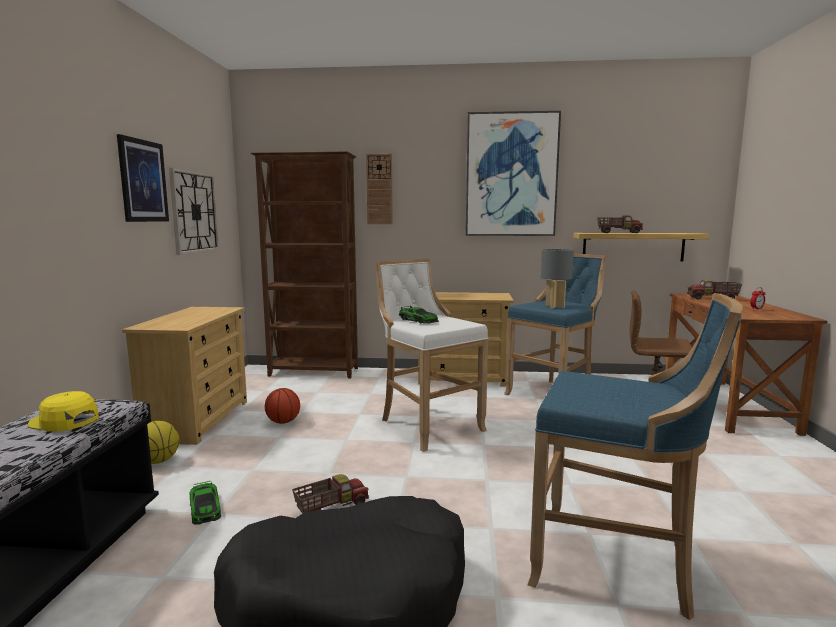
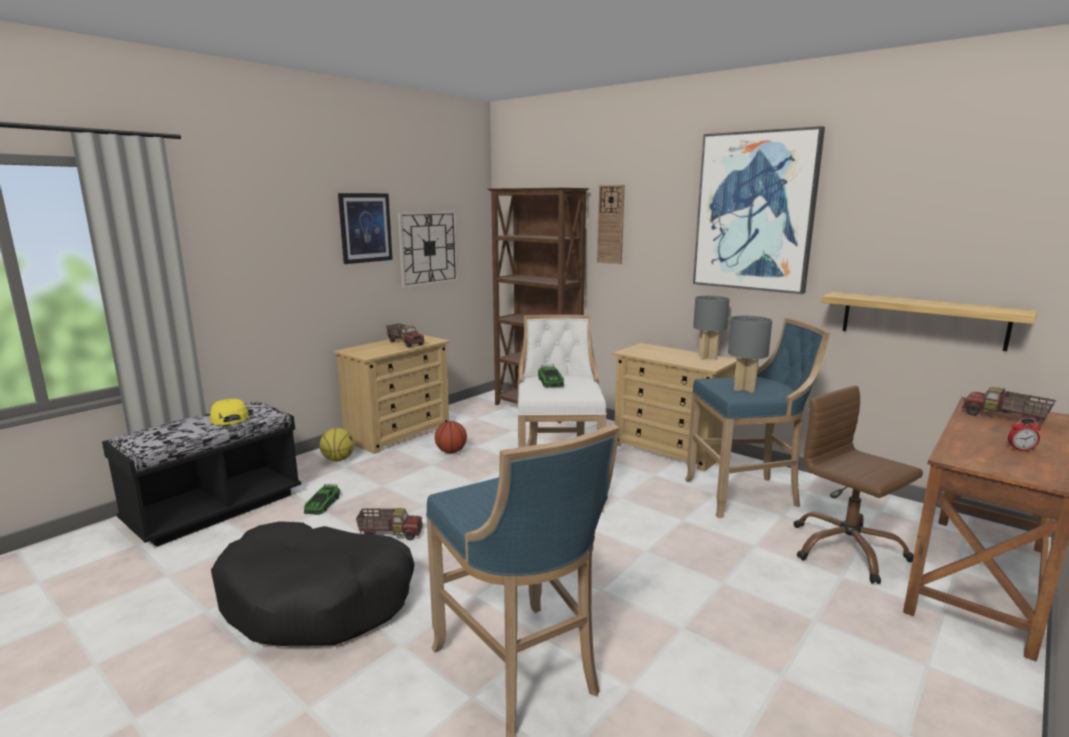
camera: 35 degrees right, 5 degrees up
(487, 294) = (707, 357): none -> grey table lamp
(618, 233) = (889, 299): toy truck -> toy truck (405, 343)

